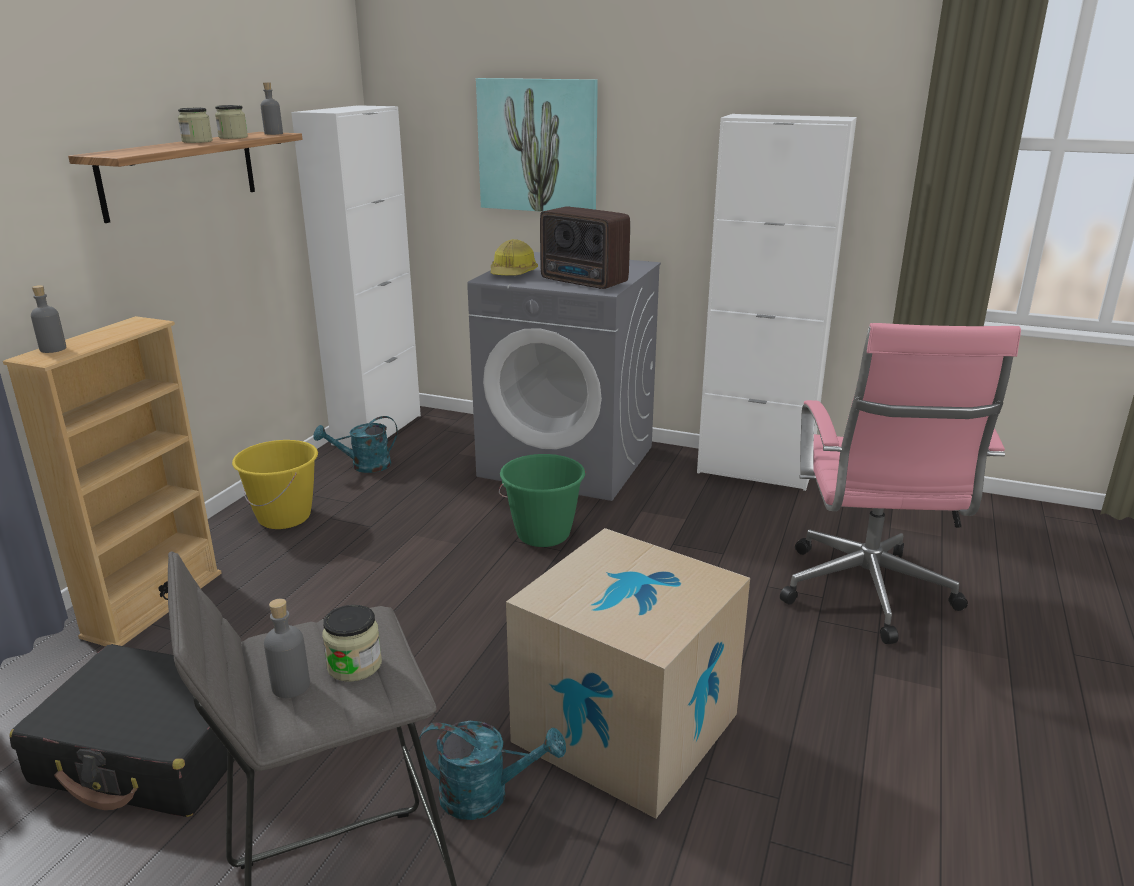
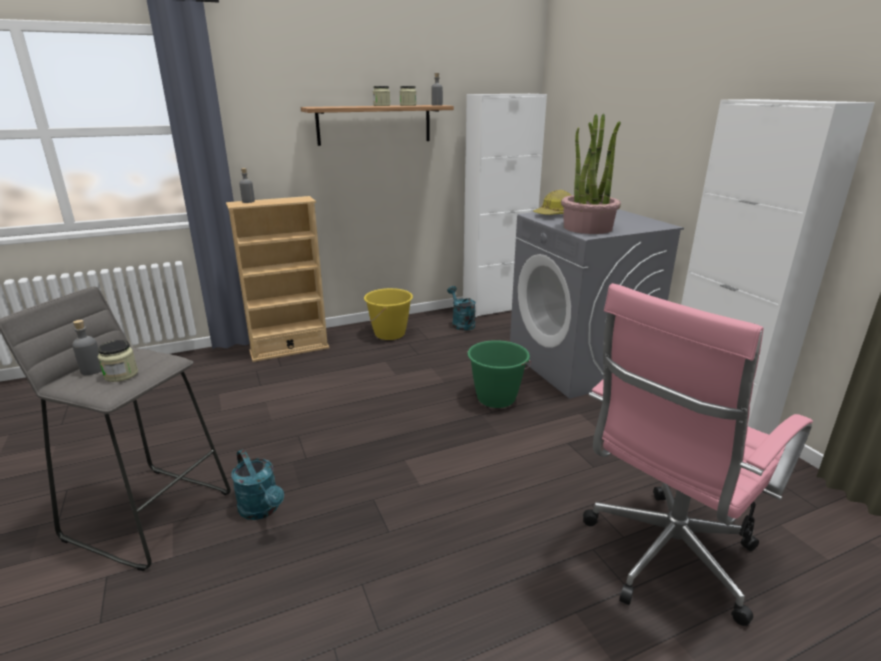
camera: 45 degrees right, 0 degrees up
(153, 751) = (203, 408): black suitcase -> none
(364, 466) = (461, 323): turquoise watering can -> turquoise watering can turned 45 degrees clockwise
(537, 146) = (623, 125): picture -> none
(584, 282) = (587, 228): radio -> potted plant
(625, 727) = (369, 526): cardboard box -> none

